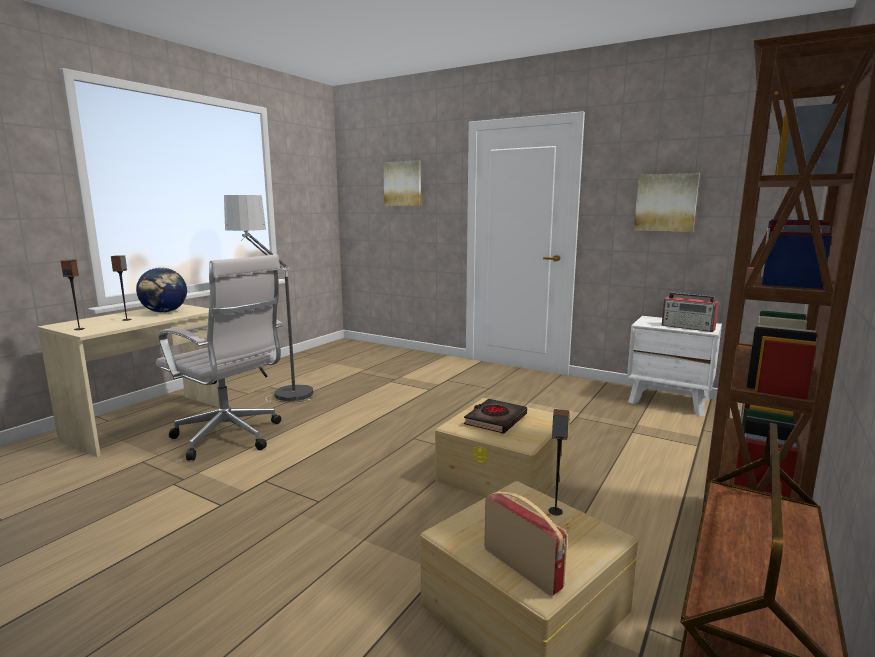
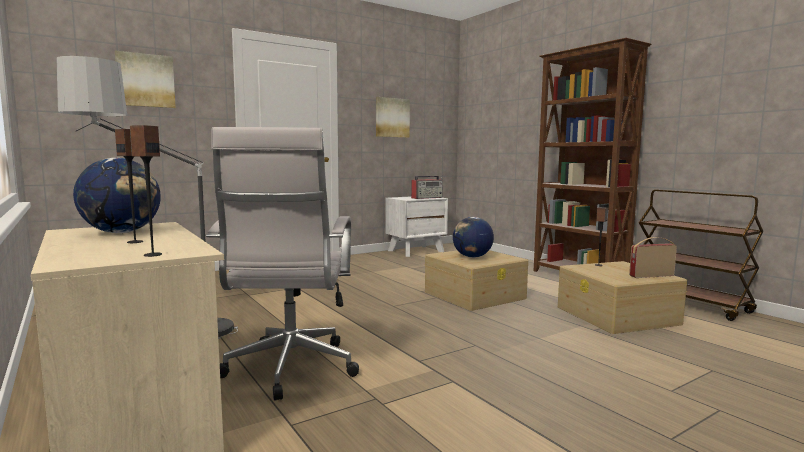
camera: 65 degrees left, 5 degrees down
(230, 438) = (289, 370): white office chair -> white office chair turned 120 degrees clockwise
(495, 420) = (472, 257): black book -> globe

